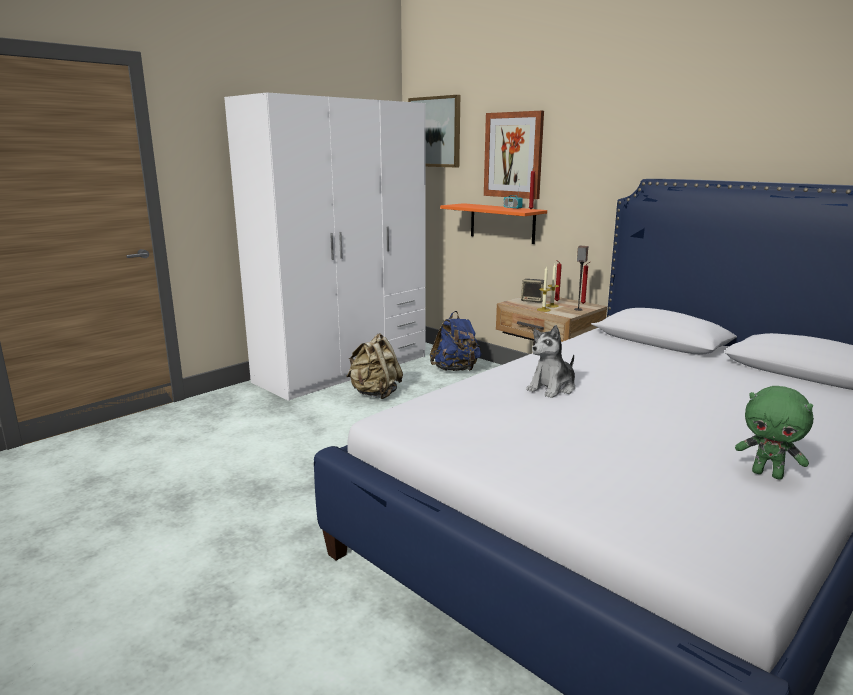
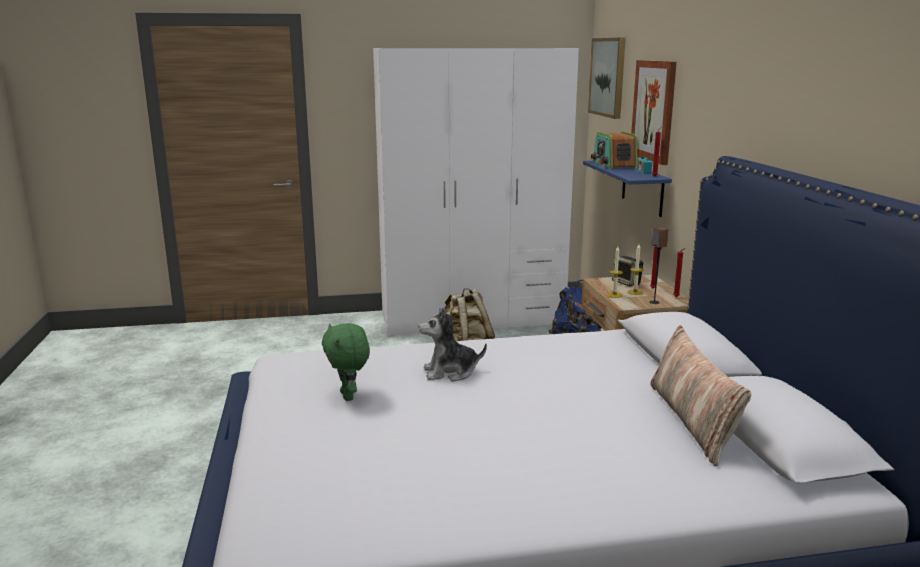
camera: 35 degrees right, 0 degrees up
(474, 206) = (613, 165): none -> radio
(502, 223) = (642, 187): orange shelf -> blue shelf
(753, 375) = (692, 420): none -> pillow
(768, 474) = (456, 504): green plush toy -> green plush toy (349, 396)

